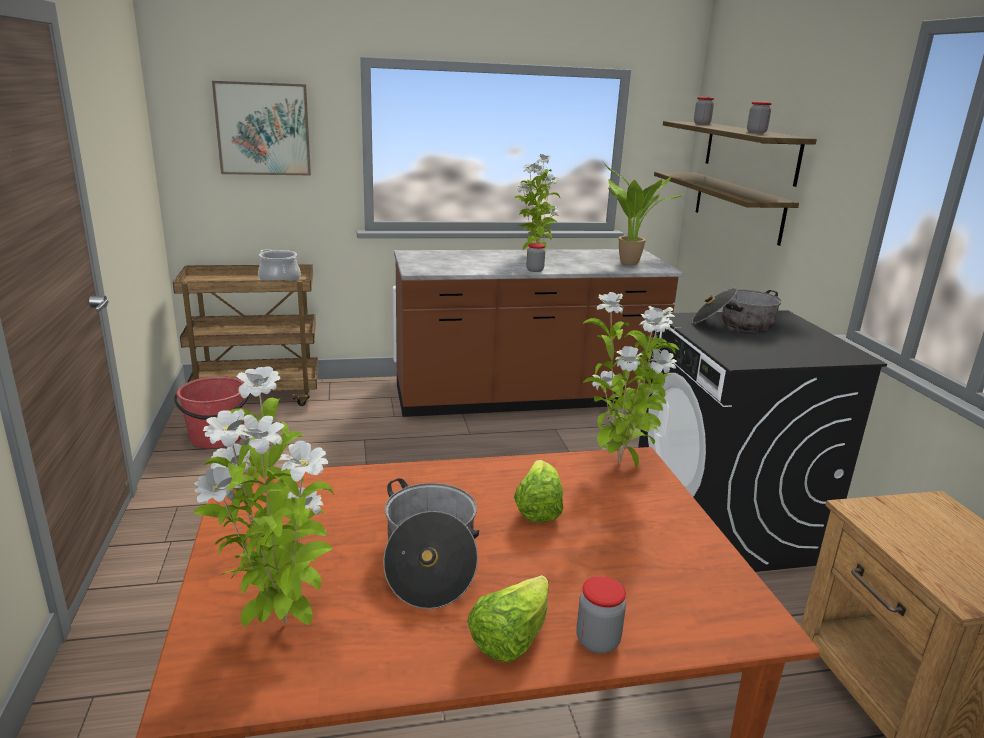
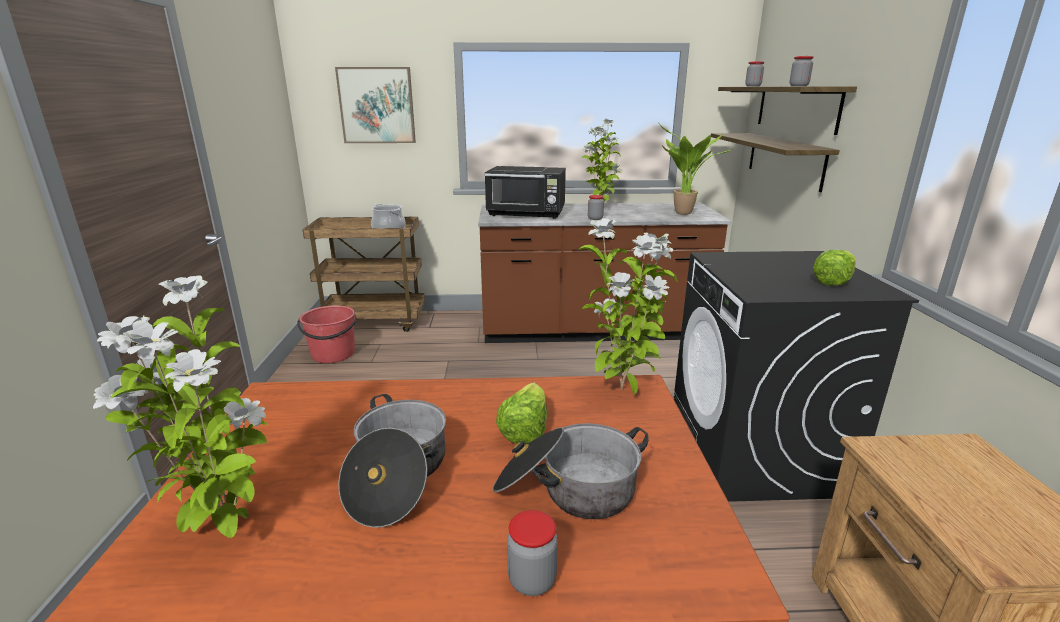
camera: 10 degrees right, 0 degrees up
(454, 264) = (527, 214): none -> black microwave
(510, 638) = (441, 568): lettuce -> lettuce (833, 281)
(734, 324) = (764, 262): cooking pot -> cooking pot (567, 489)

